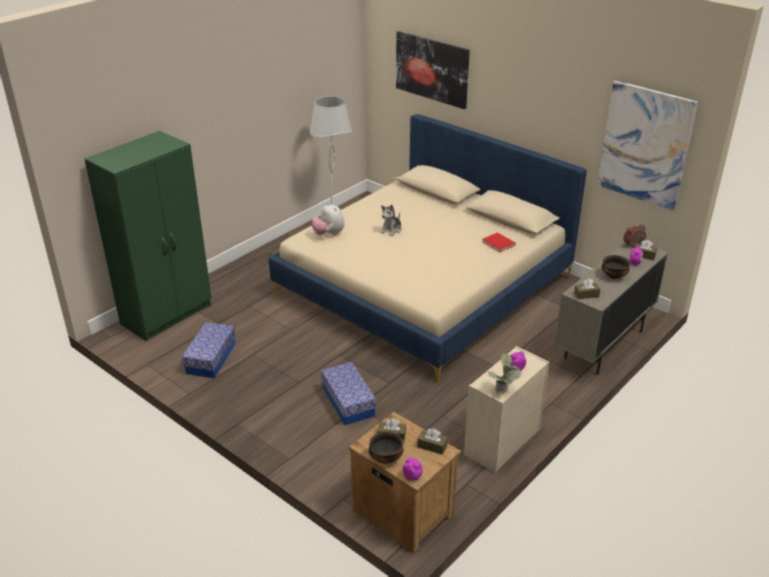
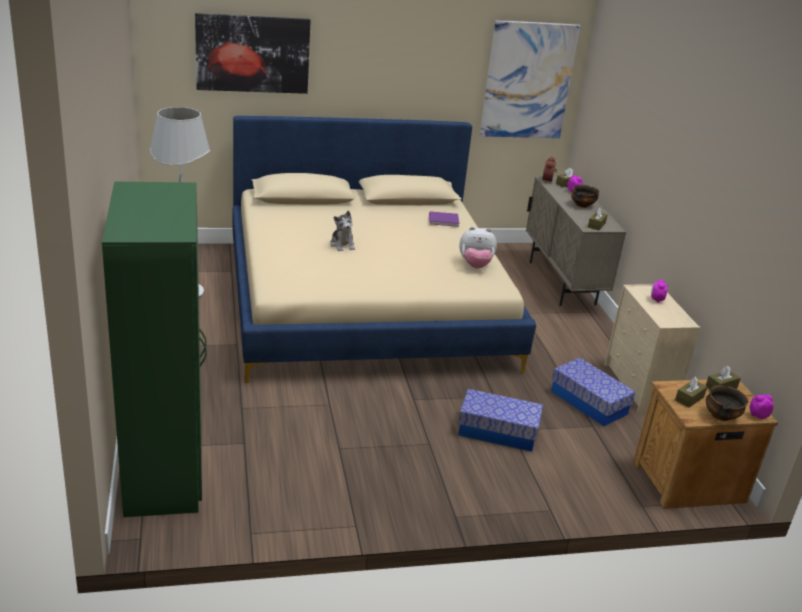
camera: 55 degrees left, 5 degrees down
(211, 358) = (308, 479): storage box -> storage box (589, 402)
(329, 234) = (296, 272): plush toy -> plush toy (475, 266)
(499, 243) = (444, 220): red book -> purple book
(503, 392) = (685, 320): potted plant -> none

